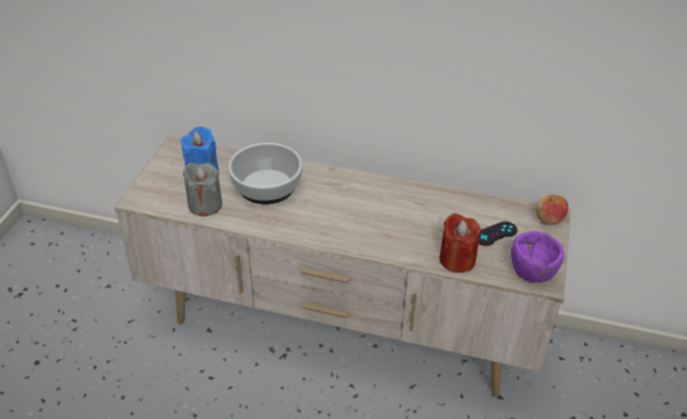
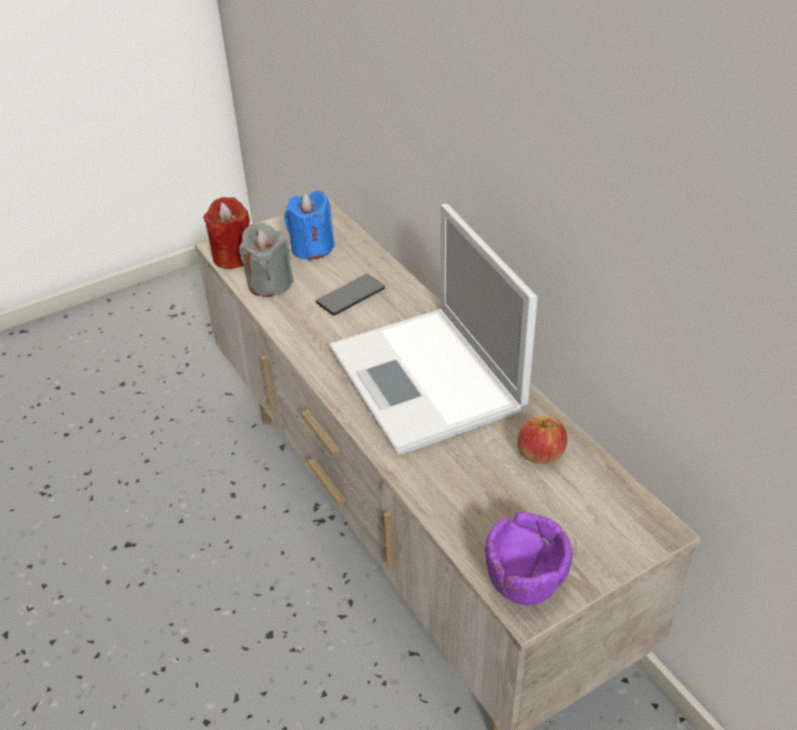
camera: 45 degrees right, 0 degrees up
(266, 186) = (350, 296): bowl -> phone
(370, 208) = (427, 380): none -> laptop
(457, 260) = (447, 501): red candle -> red candle (233, 256)
(495, 234) = (540, 502): black game controller -> none
(549, 219) = (644, 531): apple -> apple (540, 454)

